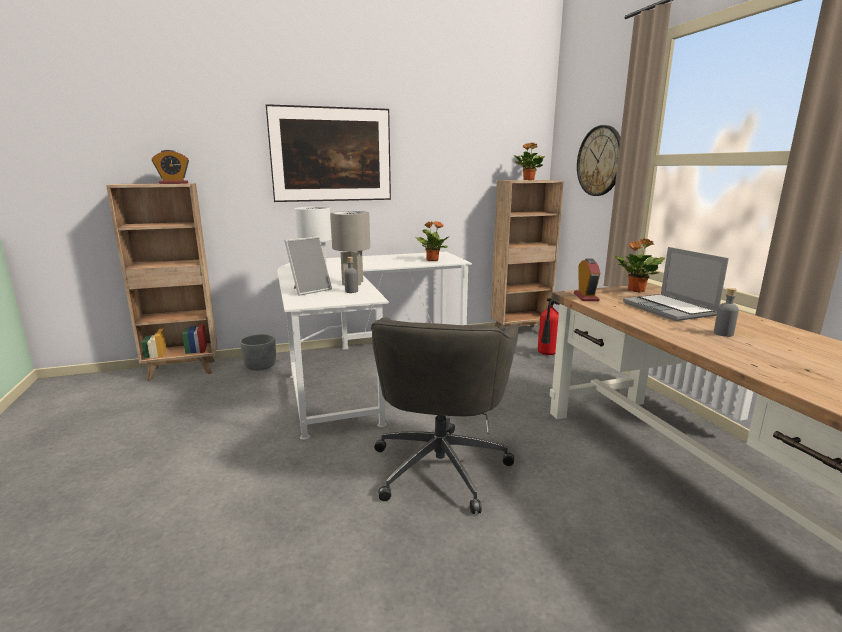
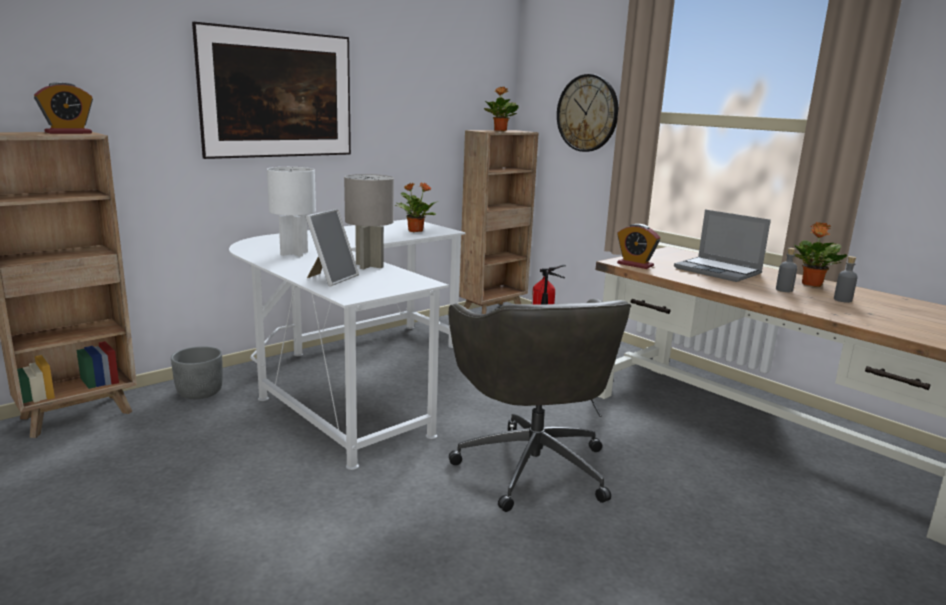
camera: 25 degrees left, 0 degrees up
(351, 291) = (386, 276): grey bottle -> grey bottle (842, 300)
(586, 297) = (635, 265): alarm clock -> alarm clock turned 150 degrees clockwise
(635, 290) = (667, 254): potted plant -> potted plant (811, 284)

